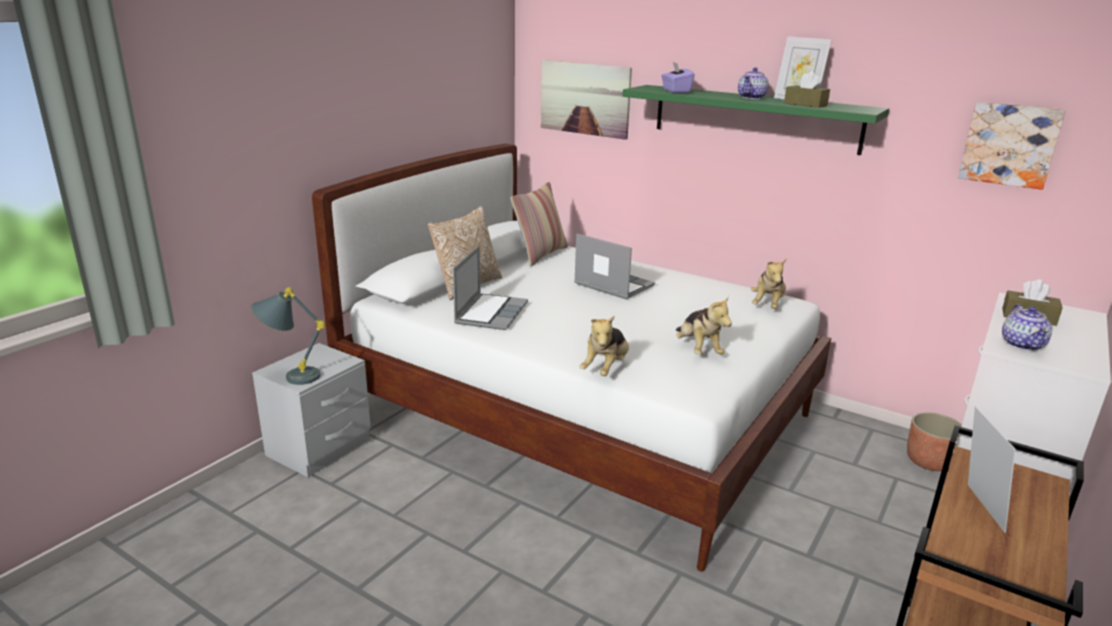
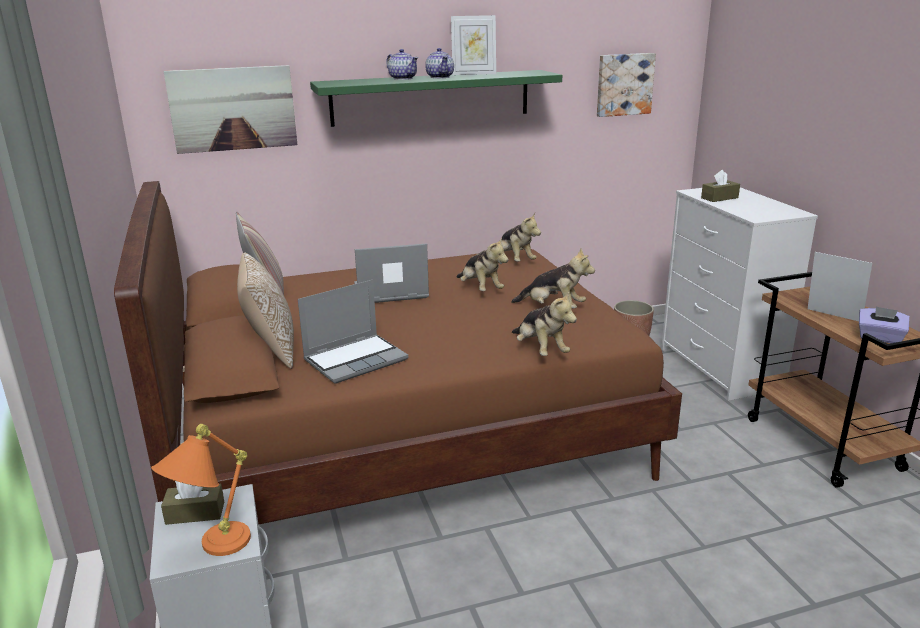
camera: 50 degrees left, 0 degrees up
(290, 377) = (211, 550): grey table lamp -> orange table lamp
(490, 313) = (356, 359): laptop -> laptop turned 90 degrees clockwise
(580, 414) = (401, 436): white bed -> brown bed
(676, 91) = (366, 82): purple tissue box -> purple tissue box (879, 338)
(680, 311) = (480, 289): none -> plush toy
(805, 104) = (495, 75): brown tissue box -> brown tissue box (195, 513)
(1022, 344) = (755, 212): teapot -> teapot (403, 78)

